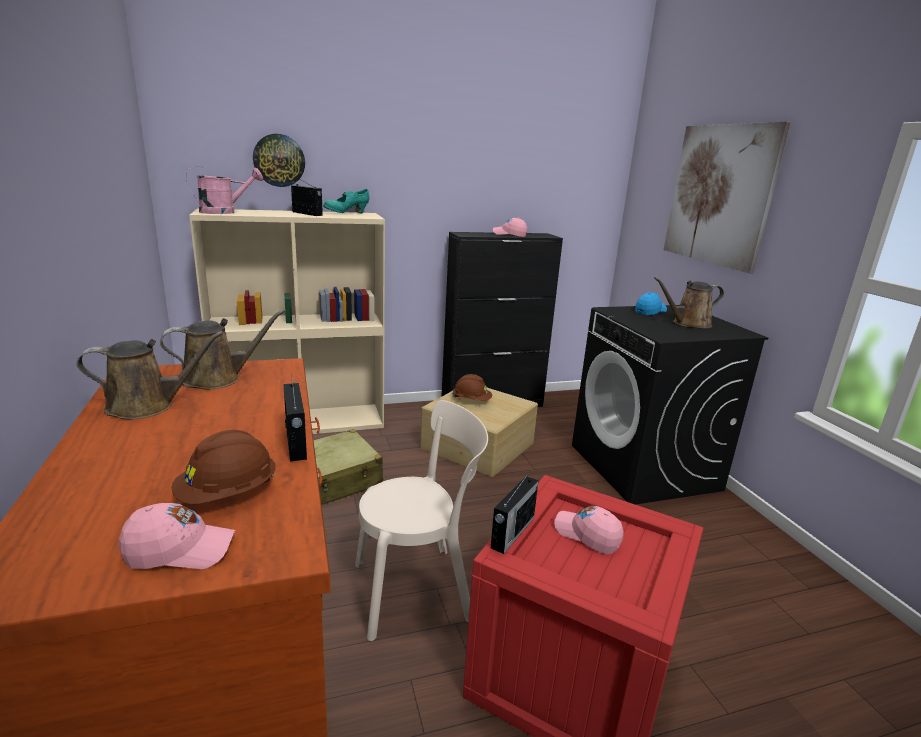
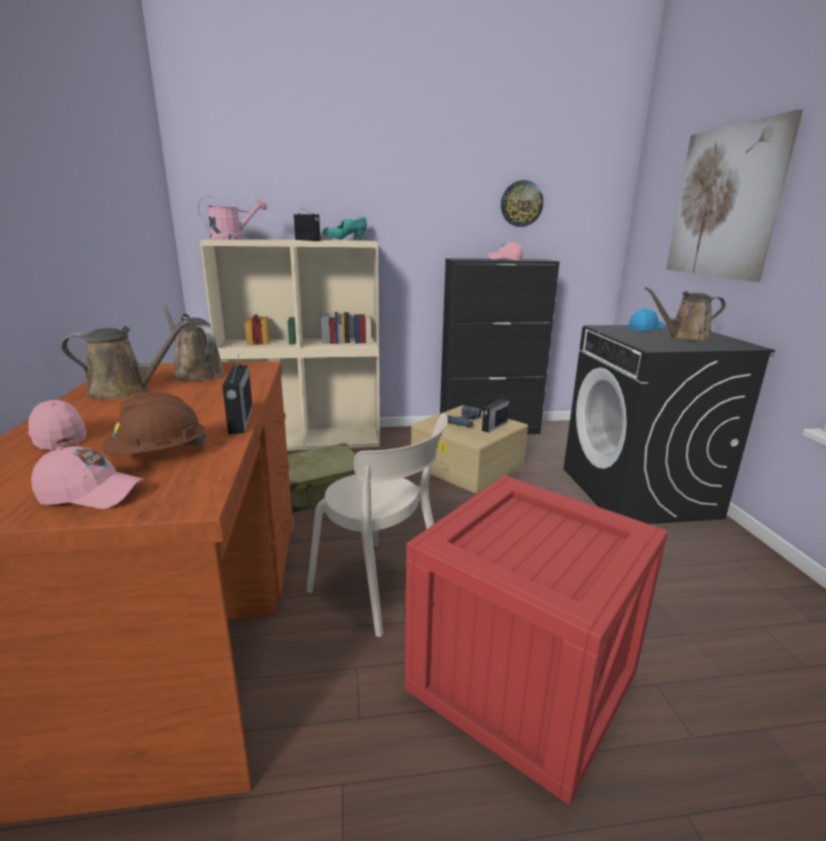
camera: 10 degrees right, 0 degrees up
(218, 378) = (196, 373): brown watering can -> brown watering can turned 120 degrees counterclockwise
(279, 160) = (284, 192): wall clock -> wall clock (521, 203)
(418, 590) = (381, 588): beige chair -> beige chair turned 45 degrees clockwise
(471, 400) = (461, 420): brown hard hat -> power drill
(512, 533) = (453, 522): radio -> radio (494, 426)
(587, 535) = (536, 531): pink cap -> pink cap (58, 436)

